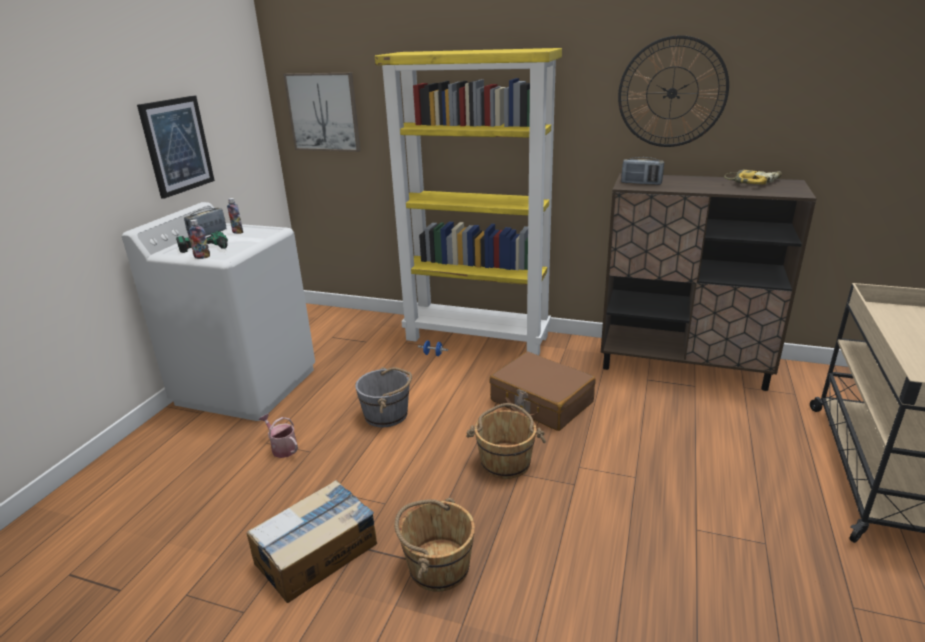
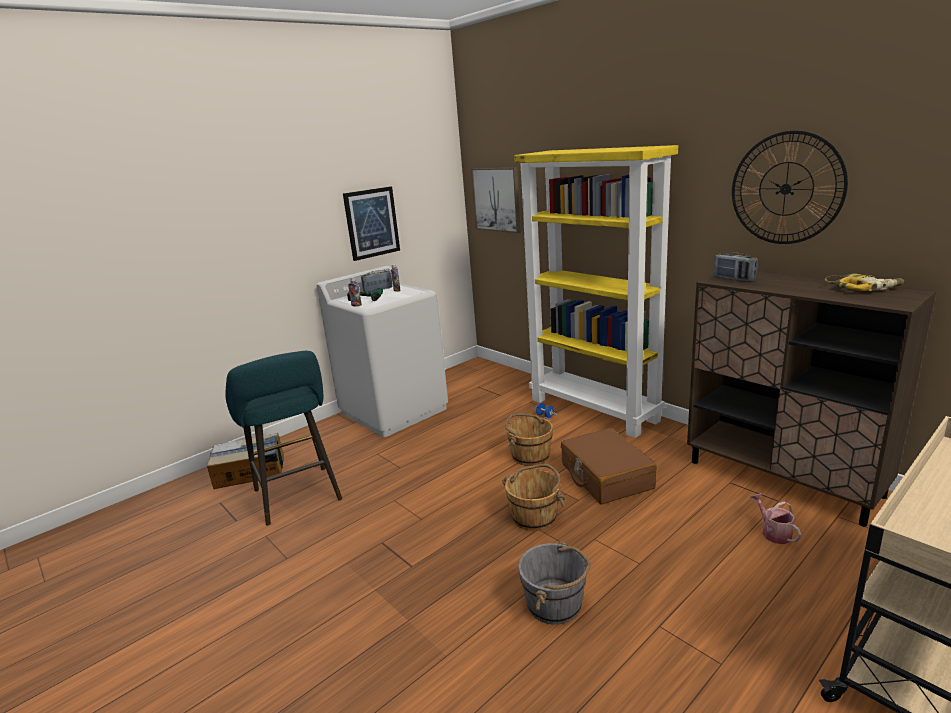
camera: 30 degrees right, 5 degrees down
(196, 528) = (298, 497): none -> turquoise stool
(282, 448) = (385, 460): watering can -> watering can (773, 532)
(317, 553) = (354, 537): cardboard box -> cardboard box (250, 472)
(387, 414) = (472, 455): grey bucket -> grey bucket (555, 604)
(438, 566) = (423, 575): brown bucket -> brown bucket (530, 455)

